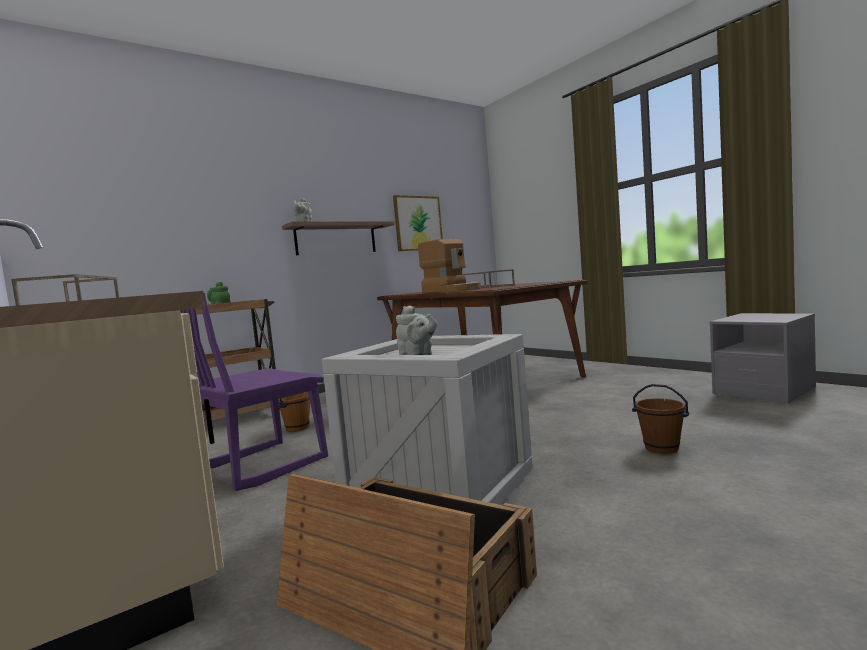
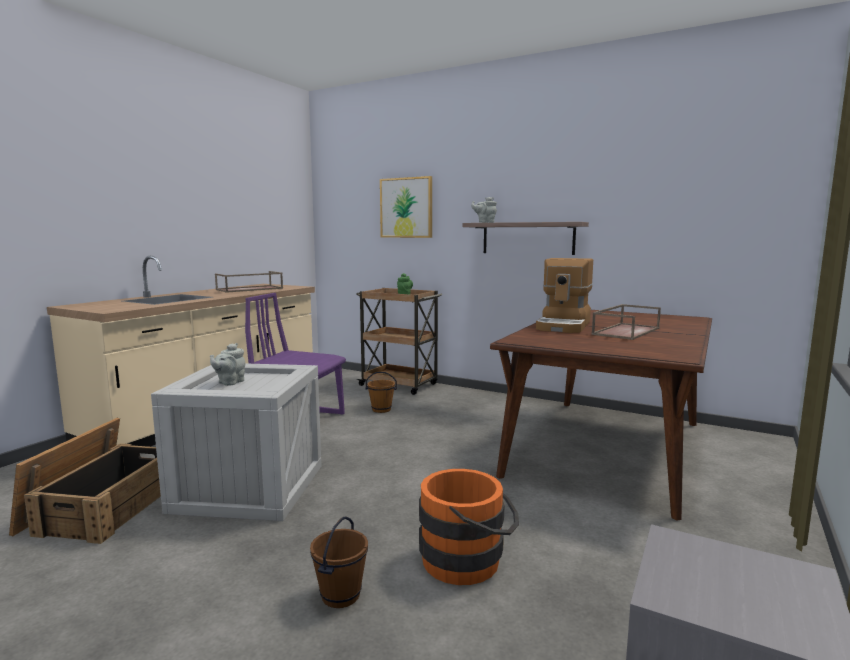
camera: 65 degrees right, 5 degrees up
(418, 223) = (648, 220): picture -> picture (406, 208)
(619, 415) = (469, 561): none -> orange bucket

